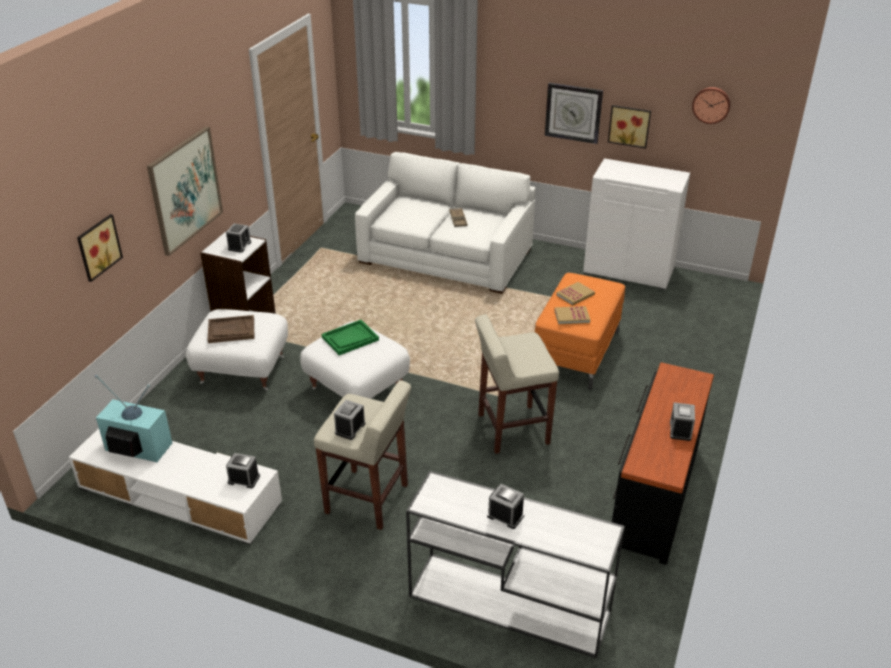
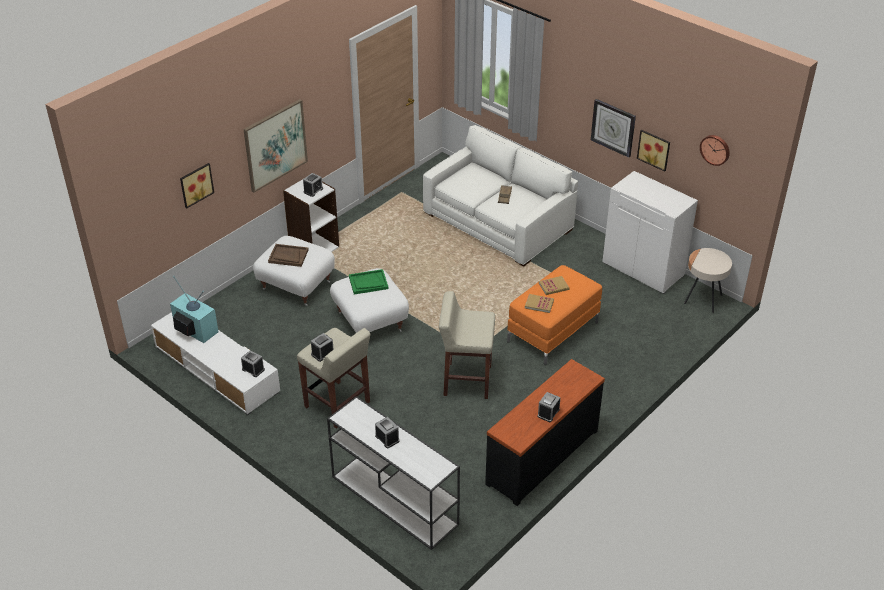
camera: 20 degrees right, 5 degrees up
(708, 286) = (703, 299): none -> beige side table

